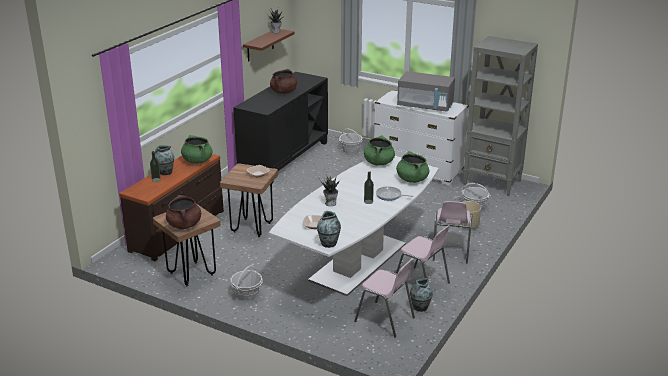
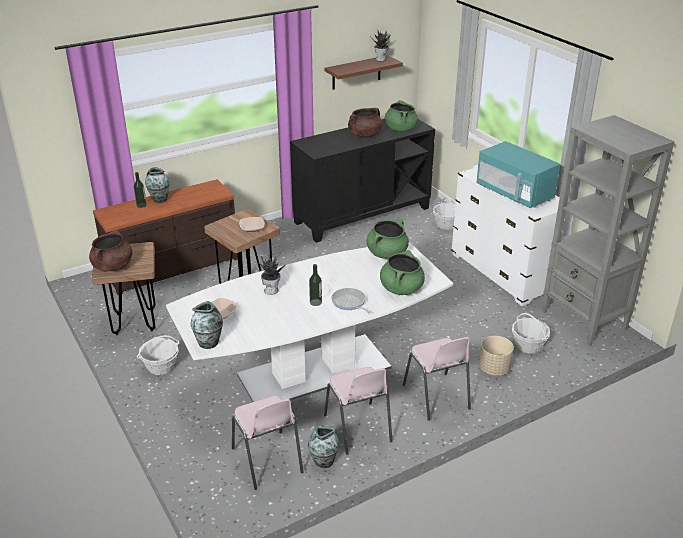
camera: 30 degrees right, 5 degrees up
(197, 161) = (204, 194): green cooking pot -> green cooking pot (400, 129)
(425, 106) = (514, 193): grey microwave -> turquoise microwave
(450, 251) = (436, 397): pink chair -> pink chair turned 60 degrees counterclockwise

